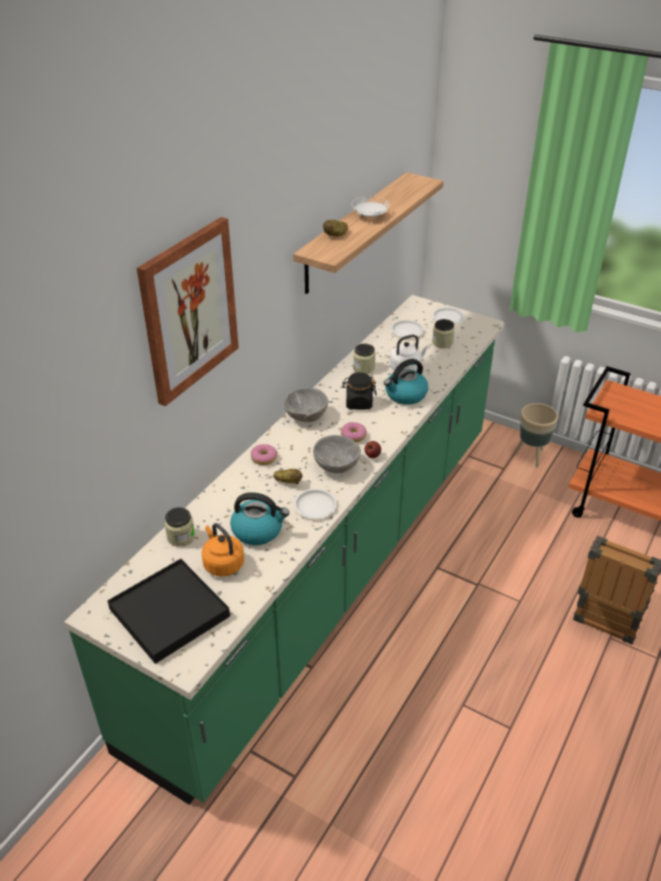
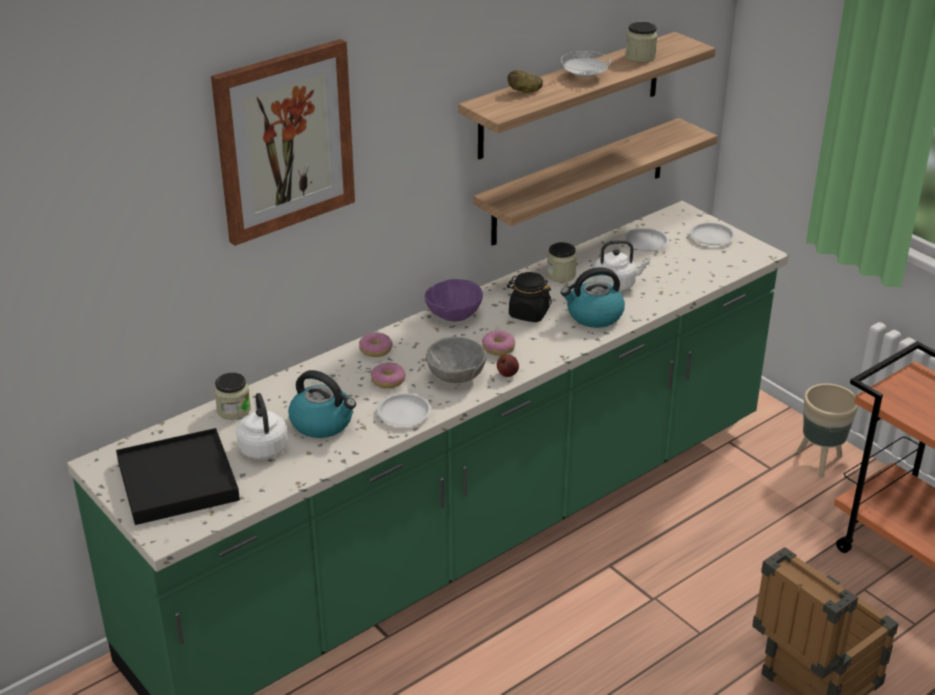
camera: 20 degrees right, 5 degrees down
(222, 563) = (263, 447): orange kettle -> white kettle
(288, 482) = (388, 381): potato -> donut
(306, 417) = (453, 316): grey bowl -> purple bowl
(359, 296) = (579, 182): none -> shelf
(442, 343) = (684, 265): jar -> jar (640, 57)

